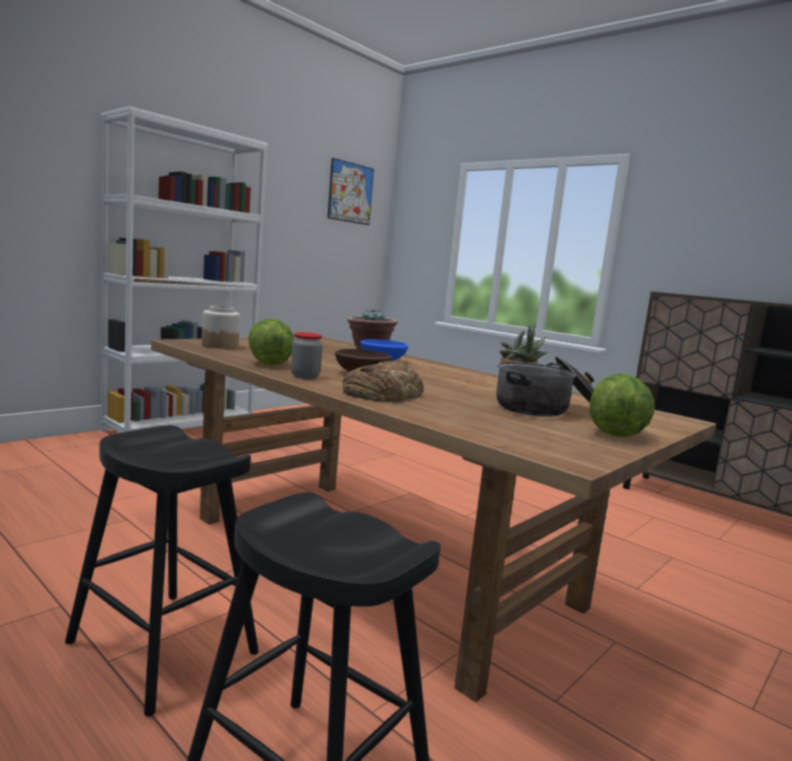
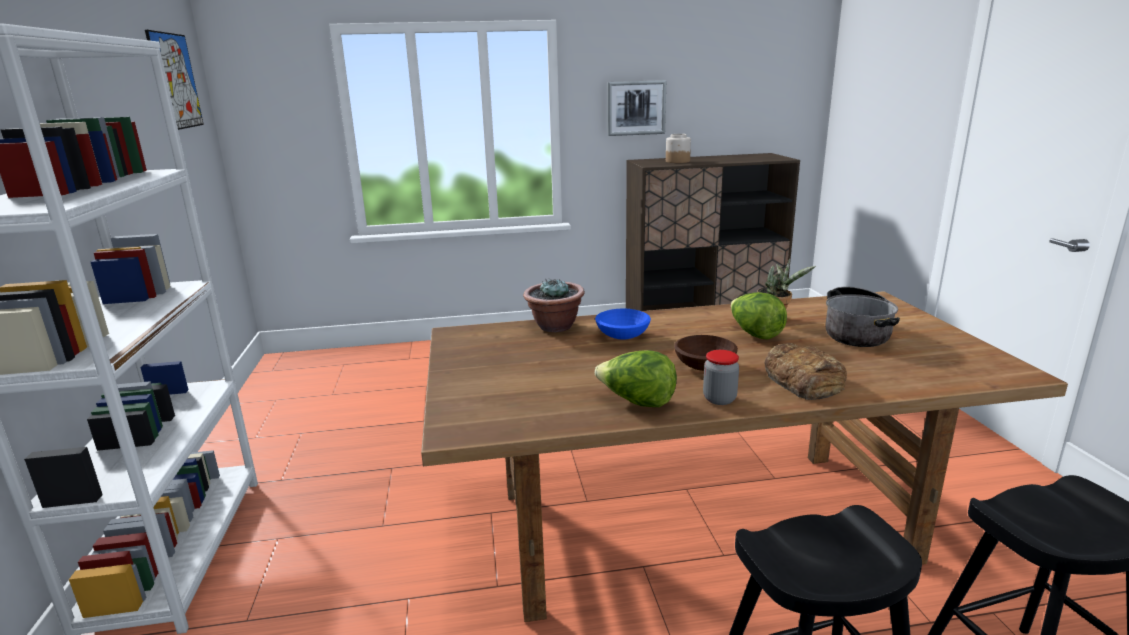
camera: 50 degrees left, 10 degrees up
(220, 345) = (499, 409): jar -> jar (677, 161)
(616, 433) = (931, 333): lettuce -> lettuce (754, 334)
(697, 241) = (636, 108): none -> picture

